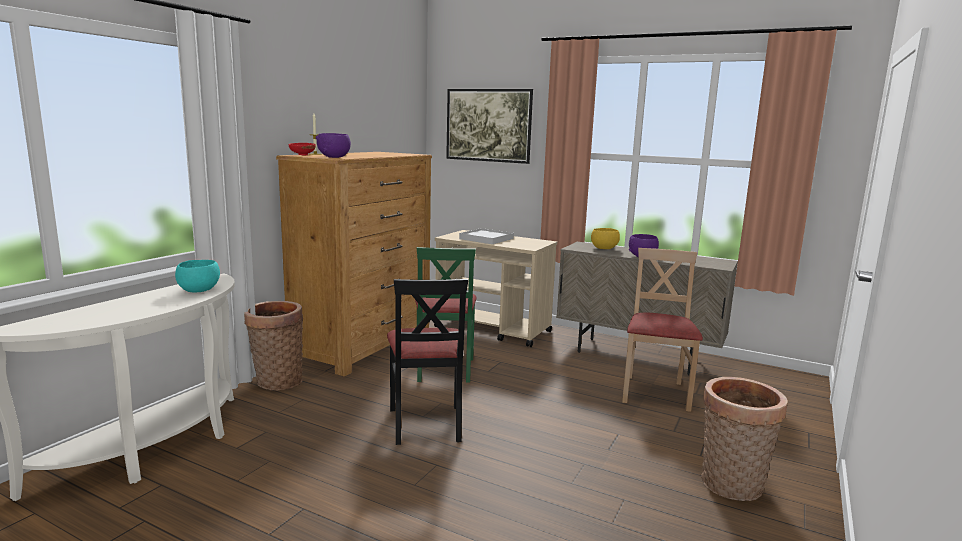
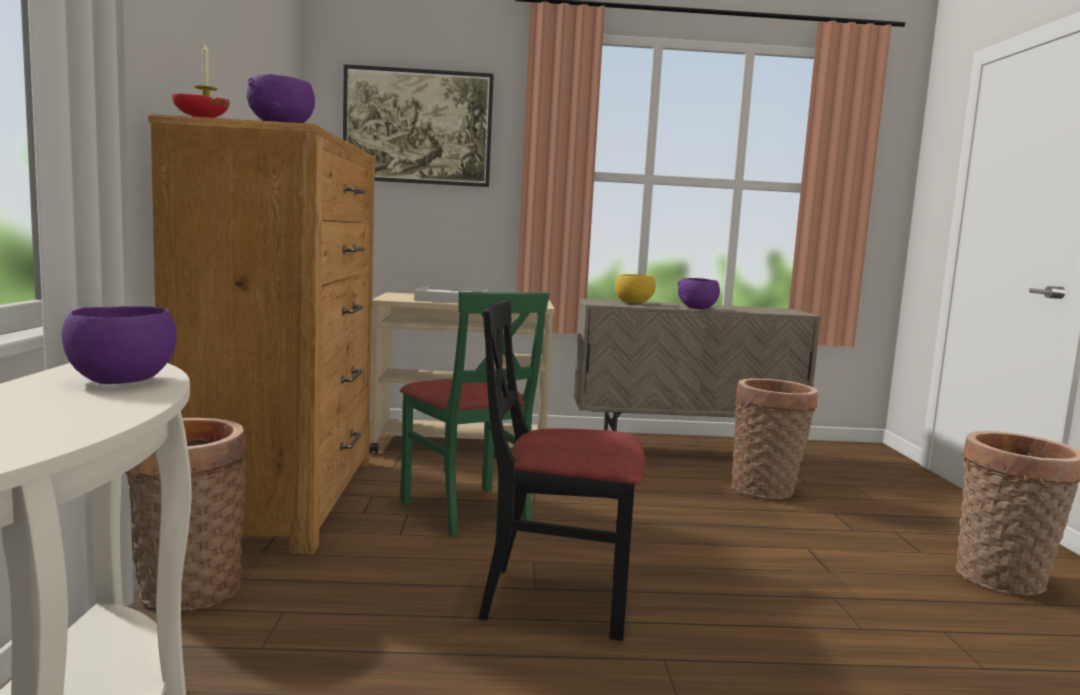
camera: 30 degrees left, 5 degrees down
(199, 291) = (122, 381): turquoise bowl -> purple bowl
(426, 424) = (556, 598): black chair -> black chair turned 135 degrees clockwise
(655, 393) = (766, 490): beige chair -> basket

